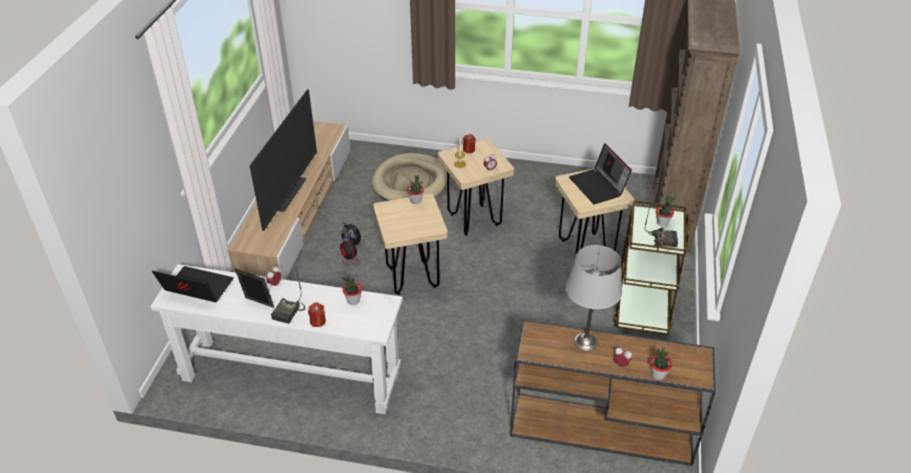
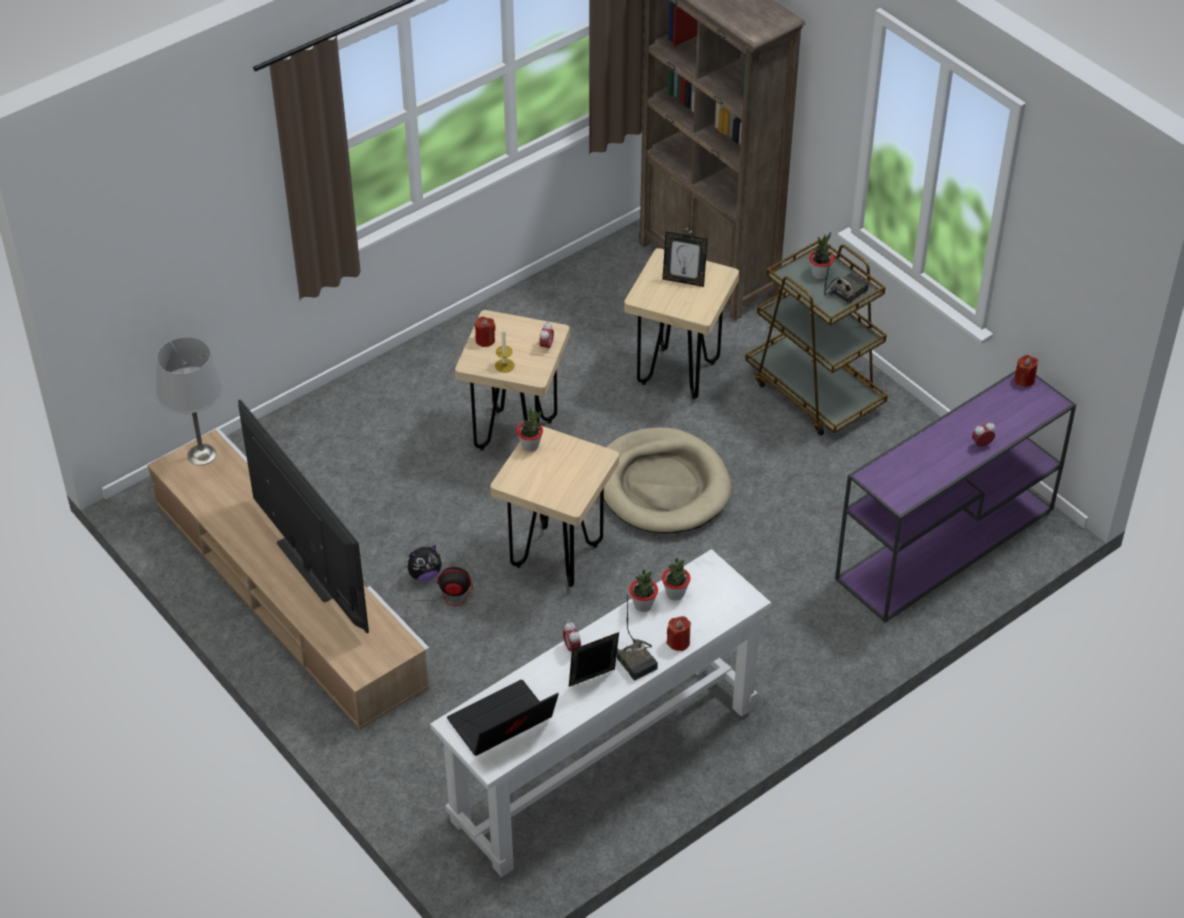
camera: 50 degrees left, 5 degrees up
(410, 182) = (369, 448): beige dog bed -> beige dog bed (662, 486)
(586, 341) = (927, 448): grey table lamp -> grey table lamp (202, 454)
(598, 186) = (684, 280): laptop -> picture frame
(599, 428) = (944, 545): brown console table -> purple console table
(658, 374) = (1019, 428): potted plant -> potted plant (643, 605)
(702, 354) = (1024, 380): none -> red candle

